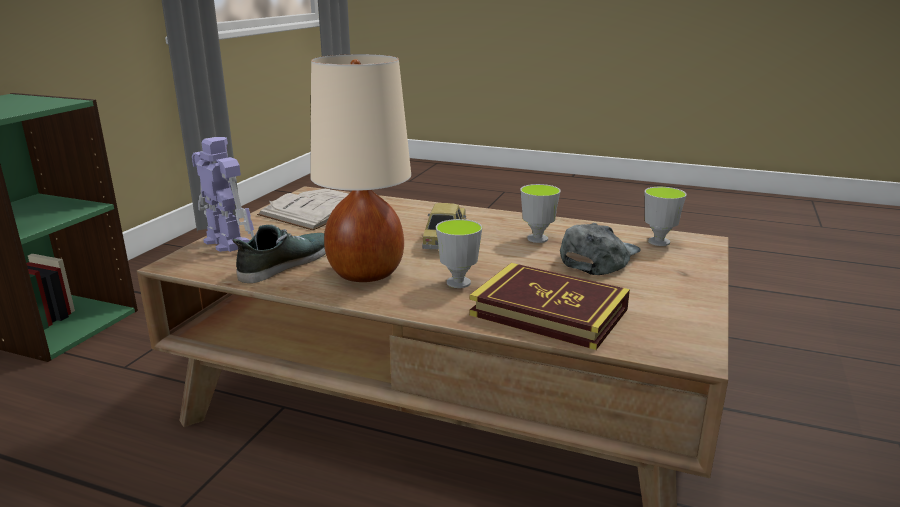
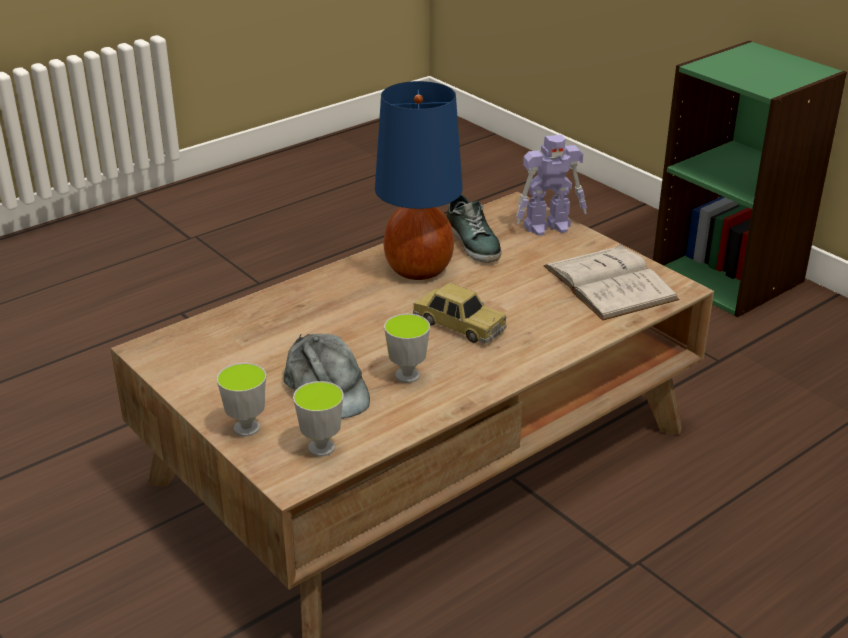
camera: 120 degrees right, 10 degrees up
(366, 273) = (417, 269): beige table lamp -> blue table lamp
(458, 283) = (356, 301): cup -> cup (246, 428)
(549, 312) = (265, 320): book -> none

